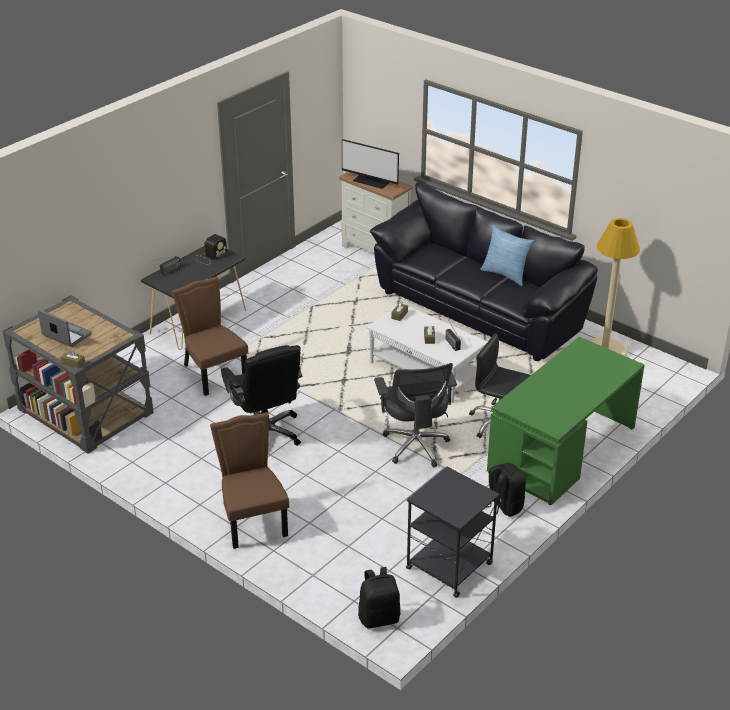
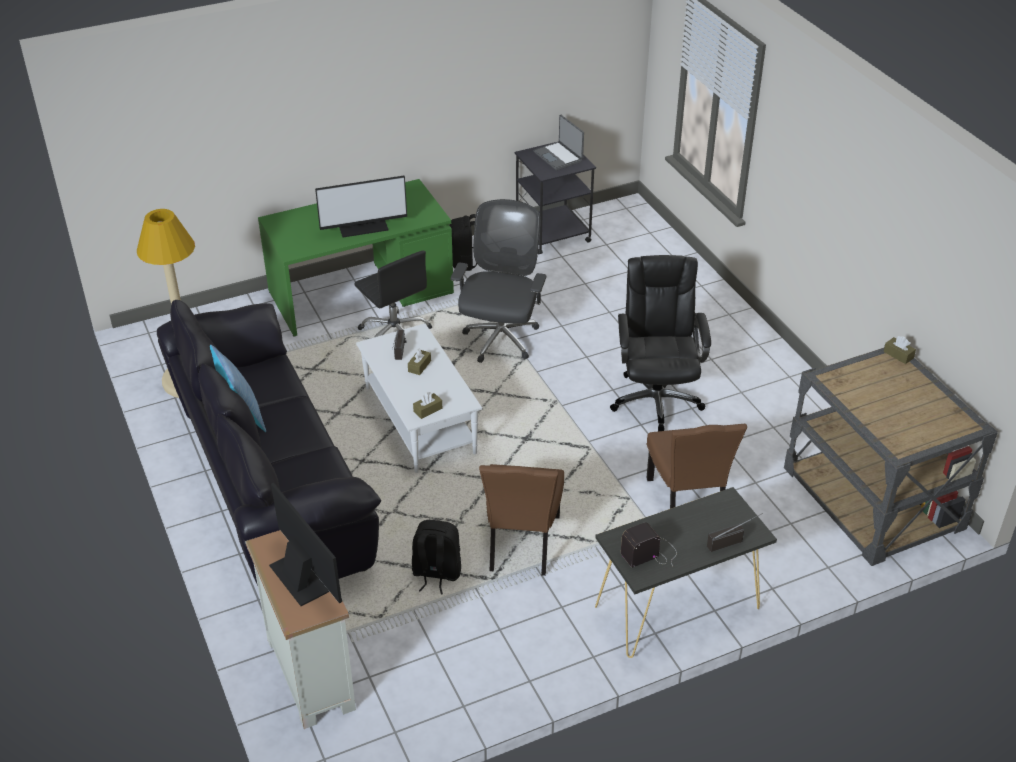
camera: 155 degrees left, 5 degrees up
(66, 335) = (906, 400): laptop -> laptop (558, 156)
(253, 522) = (710, 314): brown chair -> brown chair (521, 541)
(379, 617) = (636, 217): black backpack -> black backpack (436, 573)
(554, 379) = (363, 227): none -> monitor

